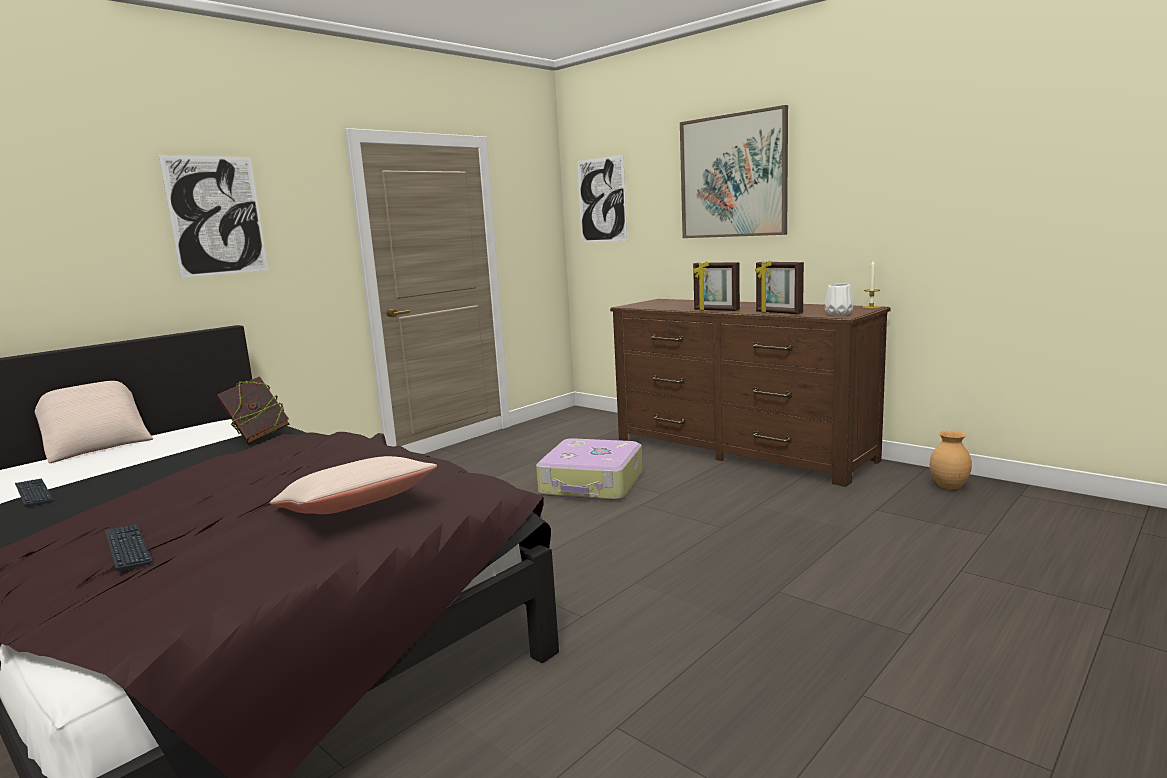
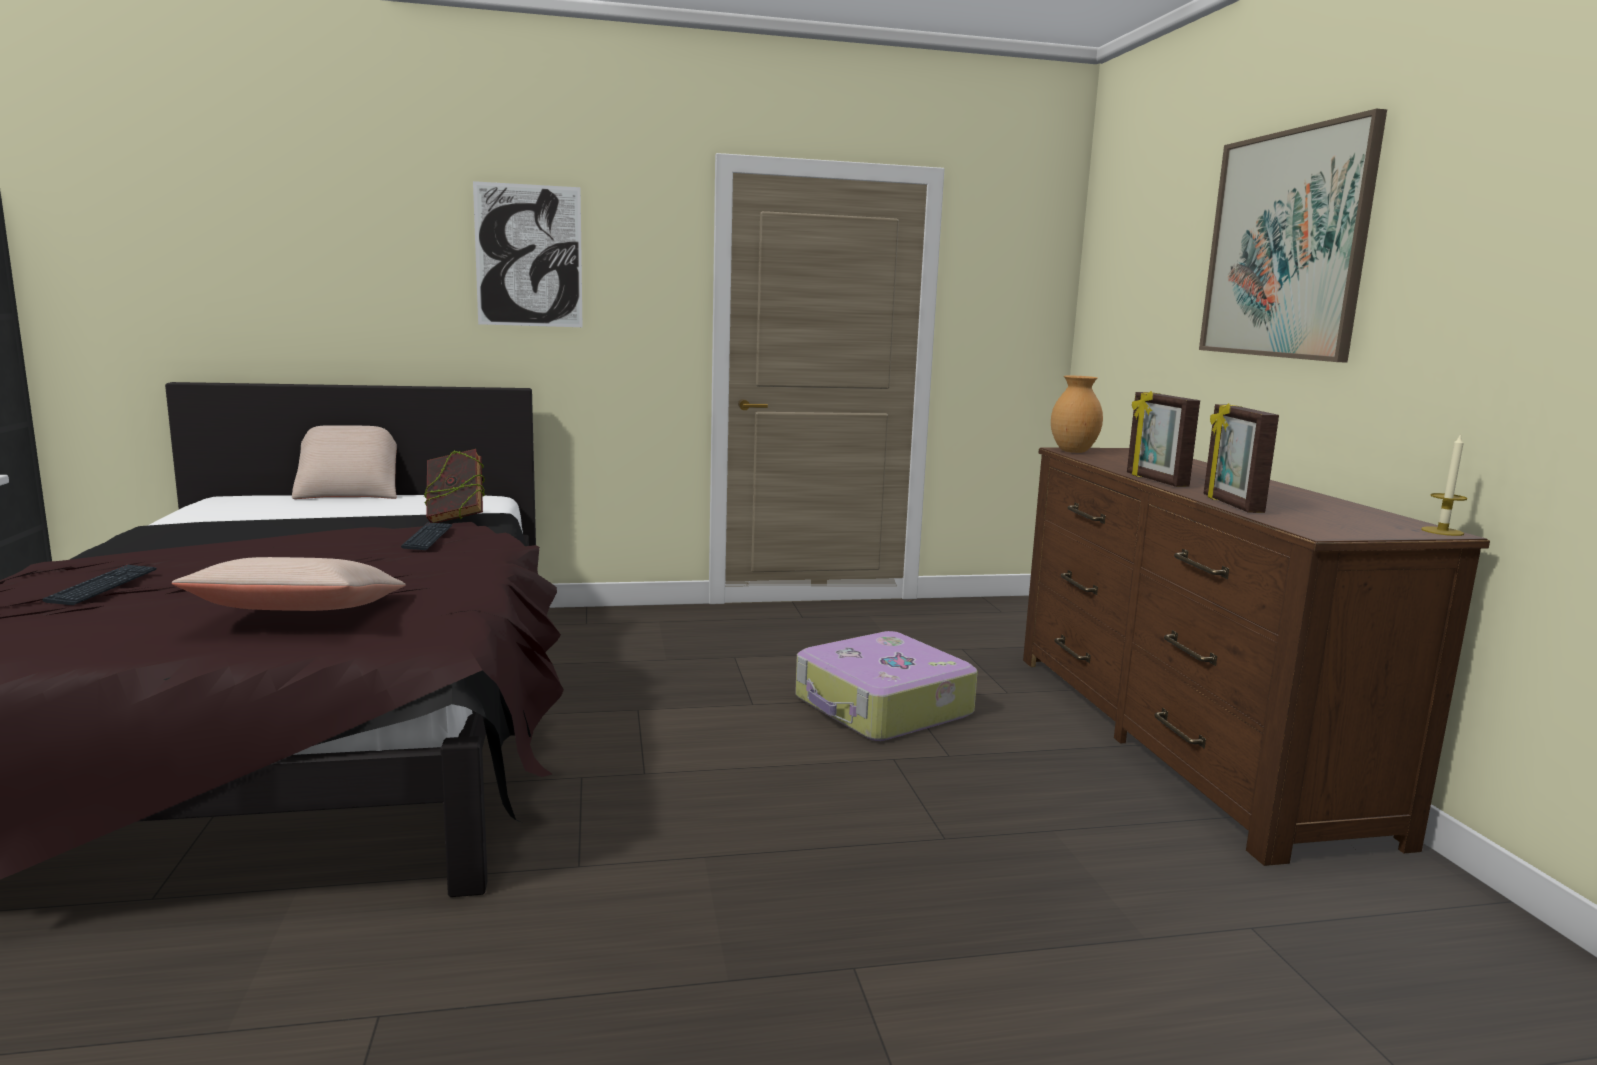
camera: 35 degrees right, 0 degrees up
(34, 494) = (216, 521): keyboard -> keyboard (428, 537)
(601, 200) = (1119, 275): picture -> none
(837, 314) = (1324, 527): white vase -> none
(948, 487) = (1488, 956): brown vase -> brown vase (1072, 451)

